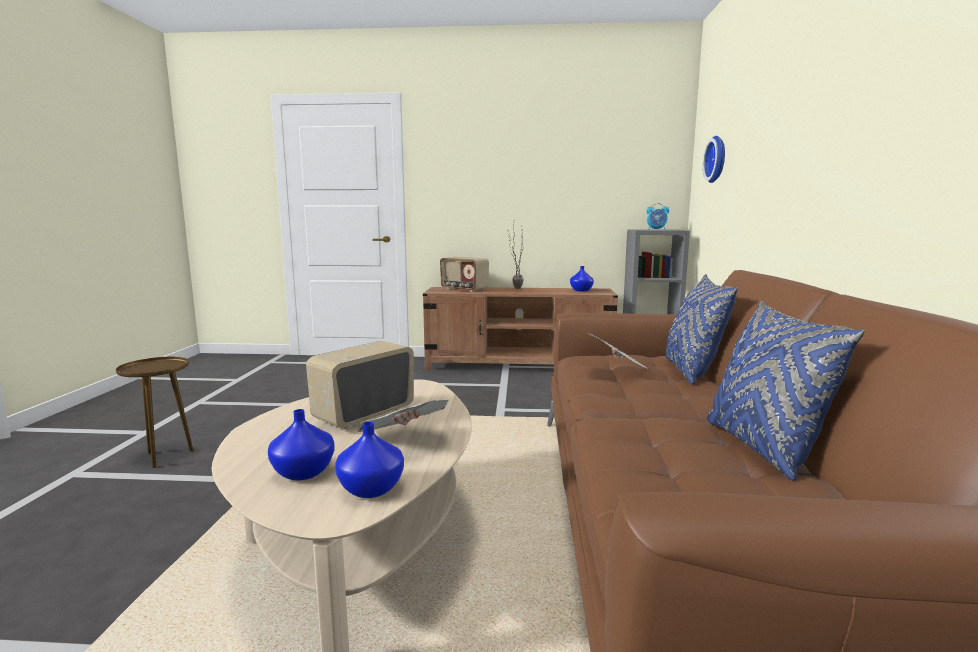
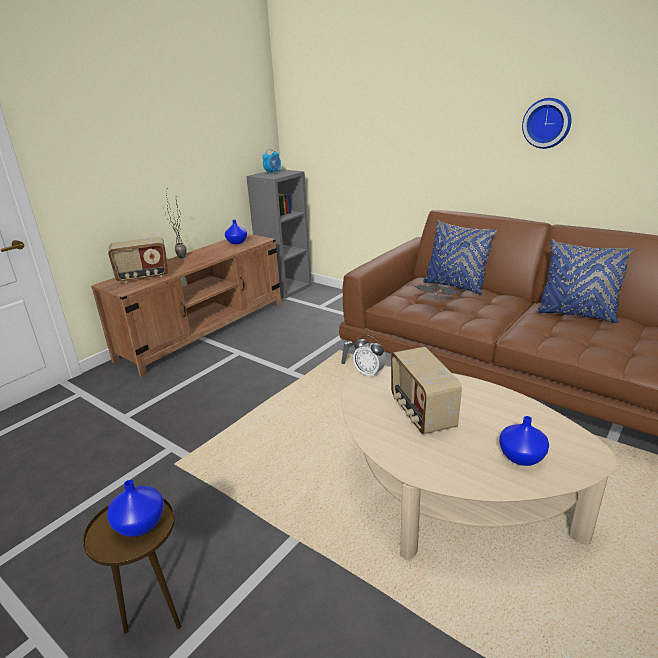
camera: 55 degrees left, 15 degrees up
(370, 488) = (559, 435): blue vase -> blue vase (139, 525)
(403, 440) = (486, 407): newspaper -> none
(423, 384) = (369, 373): none -> alarm clock
(718, 159) = (329, 112): wall clock -> wall clock (547, 123)

